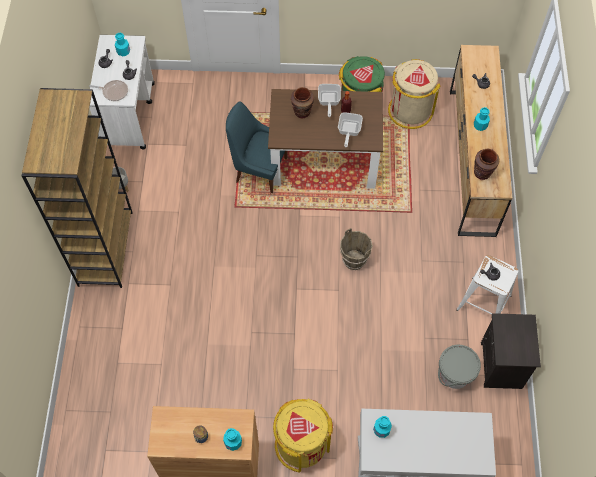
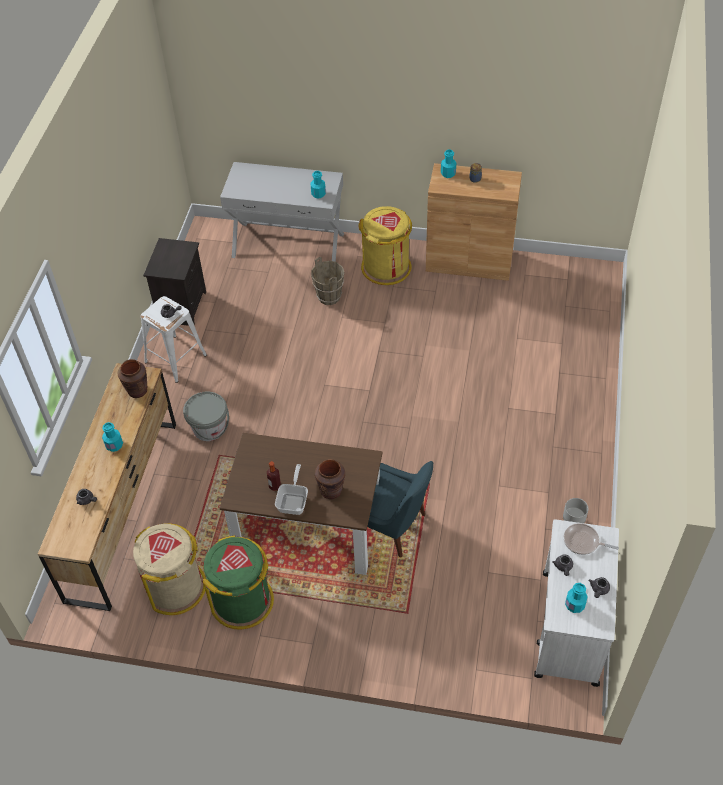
camera: 170 degrees left, 10 degrees down
(105, 248) = (585, 454): brown bookcase -> none
(348, 131) = (278, 459): frying pan -> none
(354, 260) = (300, 411): brown bucket -> brown bucket (329, 296)
(455, 374) = (229, 304): grey bucket -> grey bucket (209, 428)

